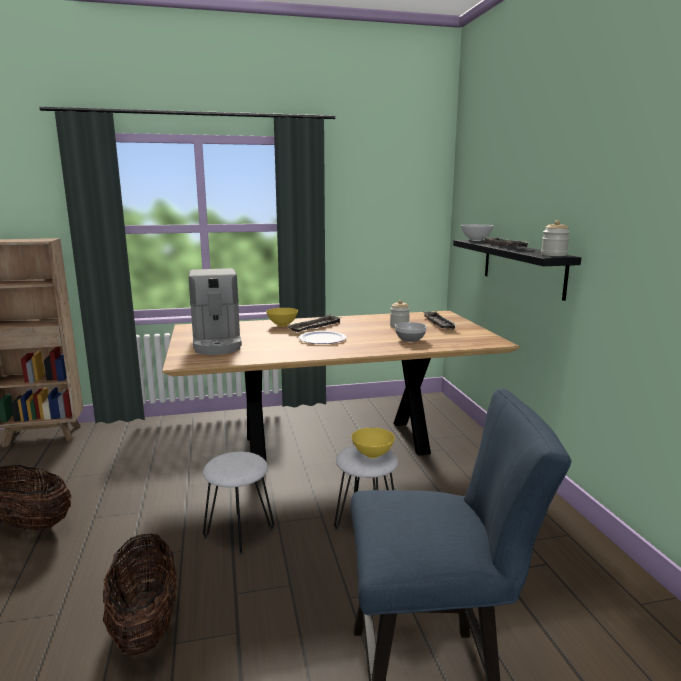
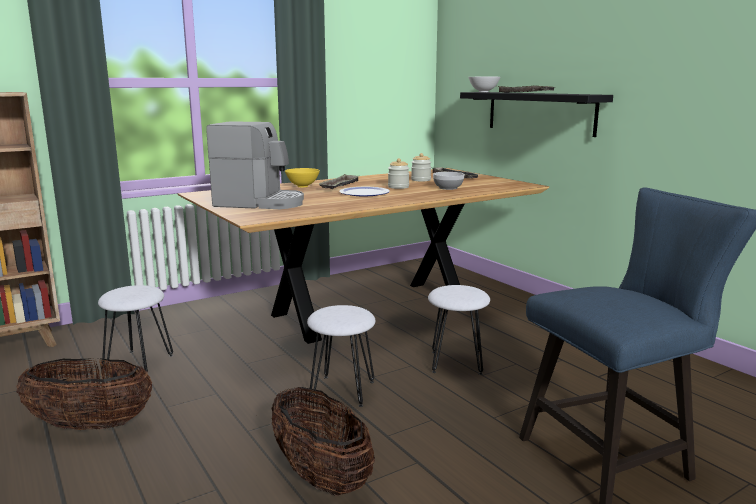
camera: 20 degrees left, 0 degrees up
(111, 468) = (138, 363): none -> white stool
(217, 343) = (260, 203): coffee machine -> coffee machine turned 45 degrees counterclockwise
(372, 455) = (464, 291): yellow bowl -> none
(553, 255) = (588, 94): jar -> jar (398, 187)

